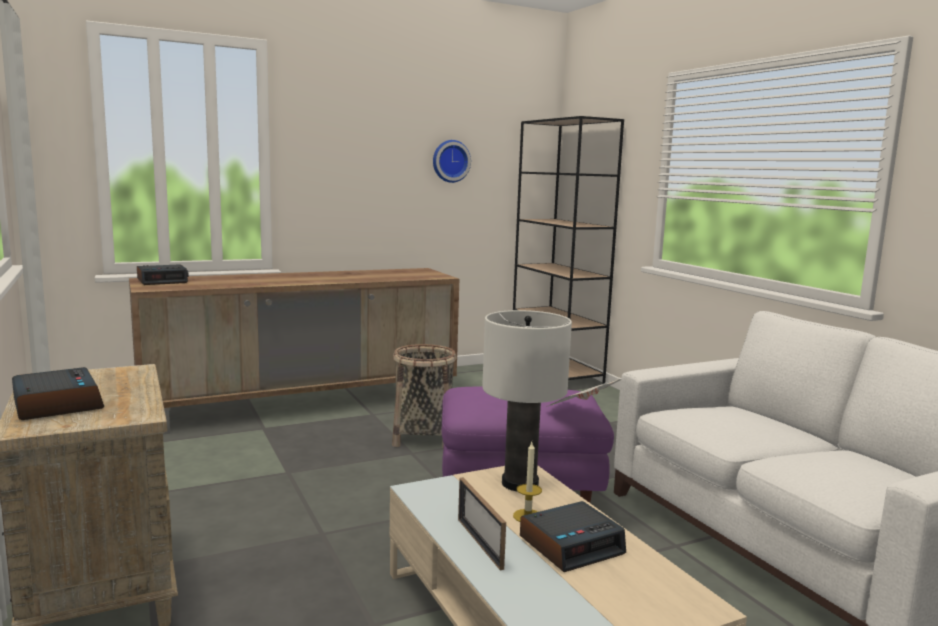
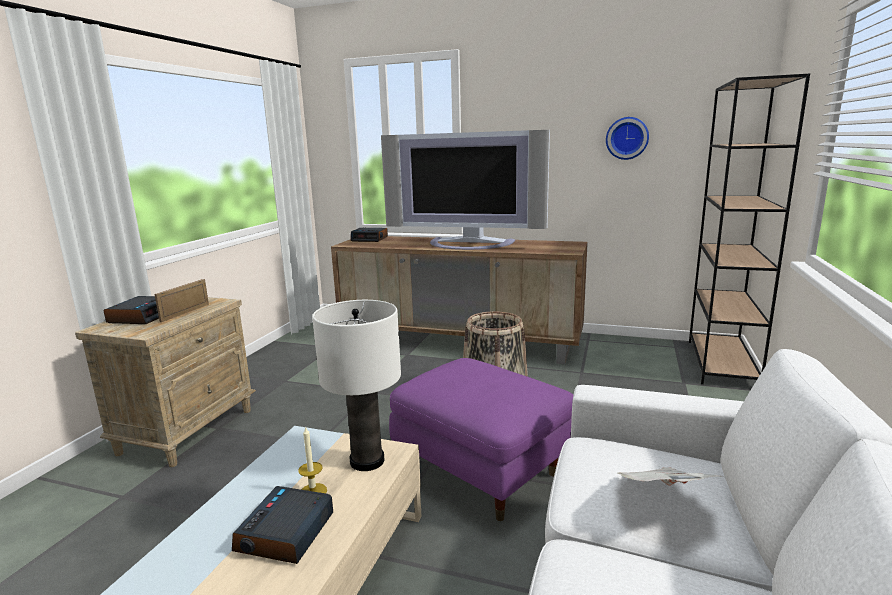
camera: 45 degrees right, 5 degrees up
(316, 277) = (468, 244): none -> television
(479, 543) = (244, 496): picture frame -> picture frame (185, 312)
(571, 545) = (286, 534): alarm clock -> alarm clock turned 90 degrees clockwise
(581, 412) = (496, 413): newspaper -> newspaper (665, 498)

